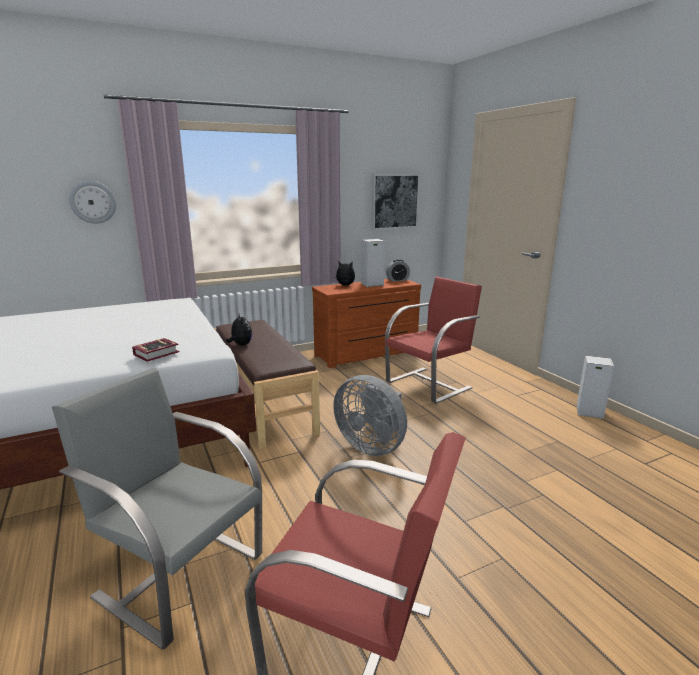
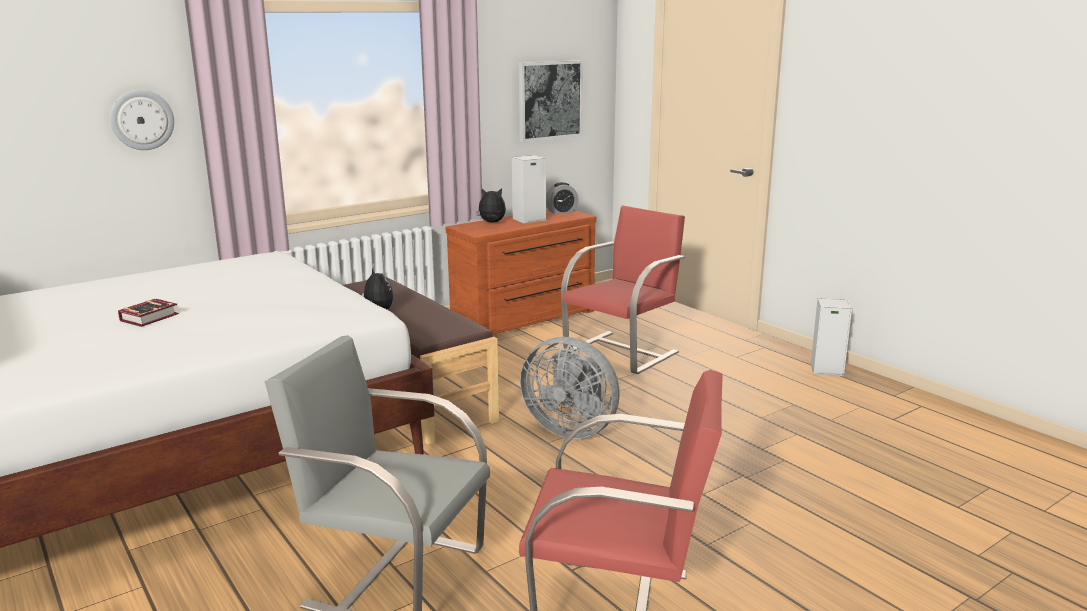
camera: 10 degrees left, 0 degrees up
(158, 353) = (311, 323): book -> book (152, 317)

